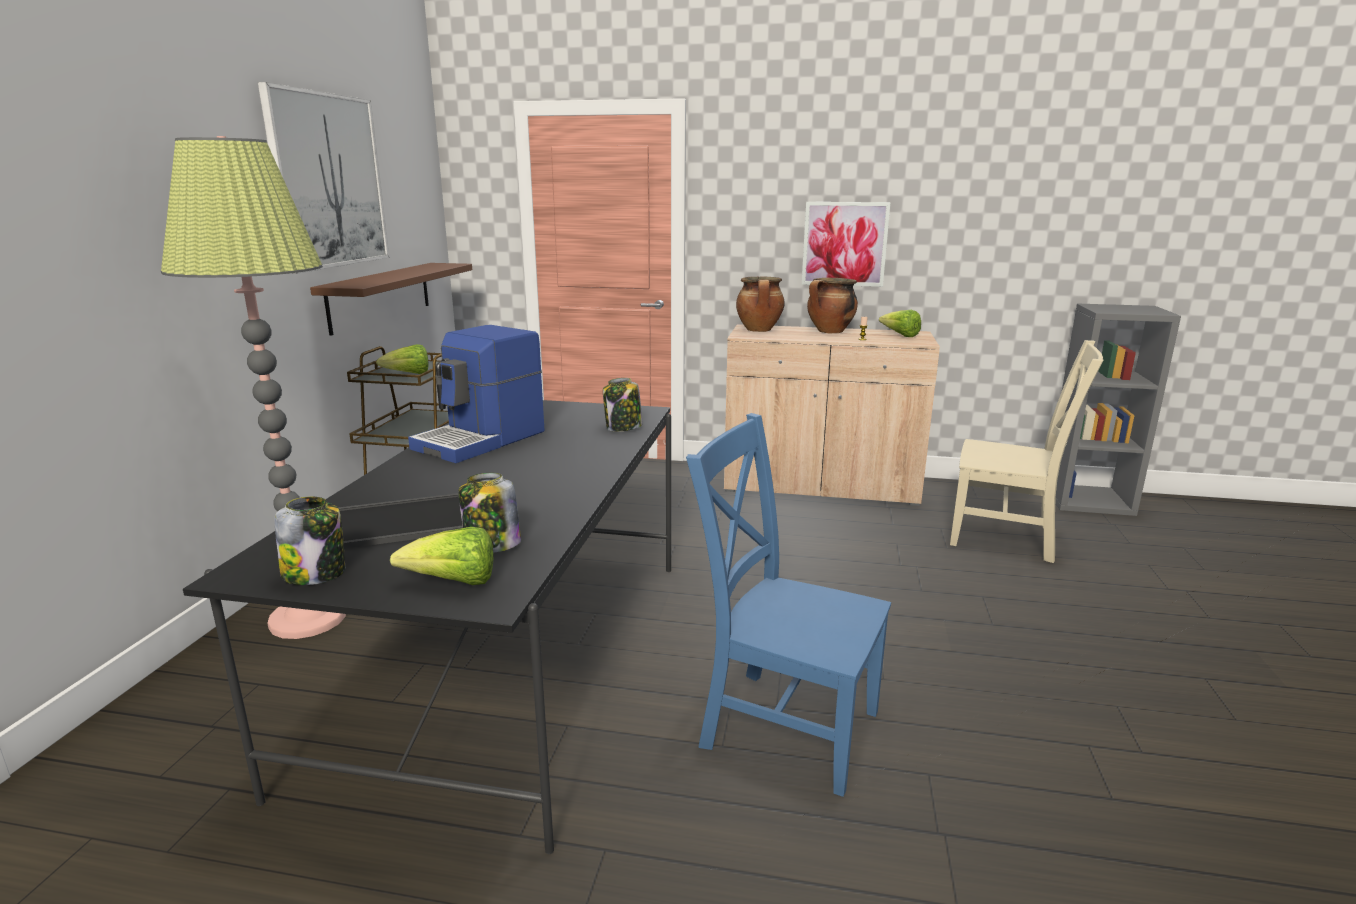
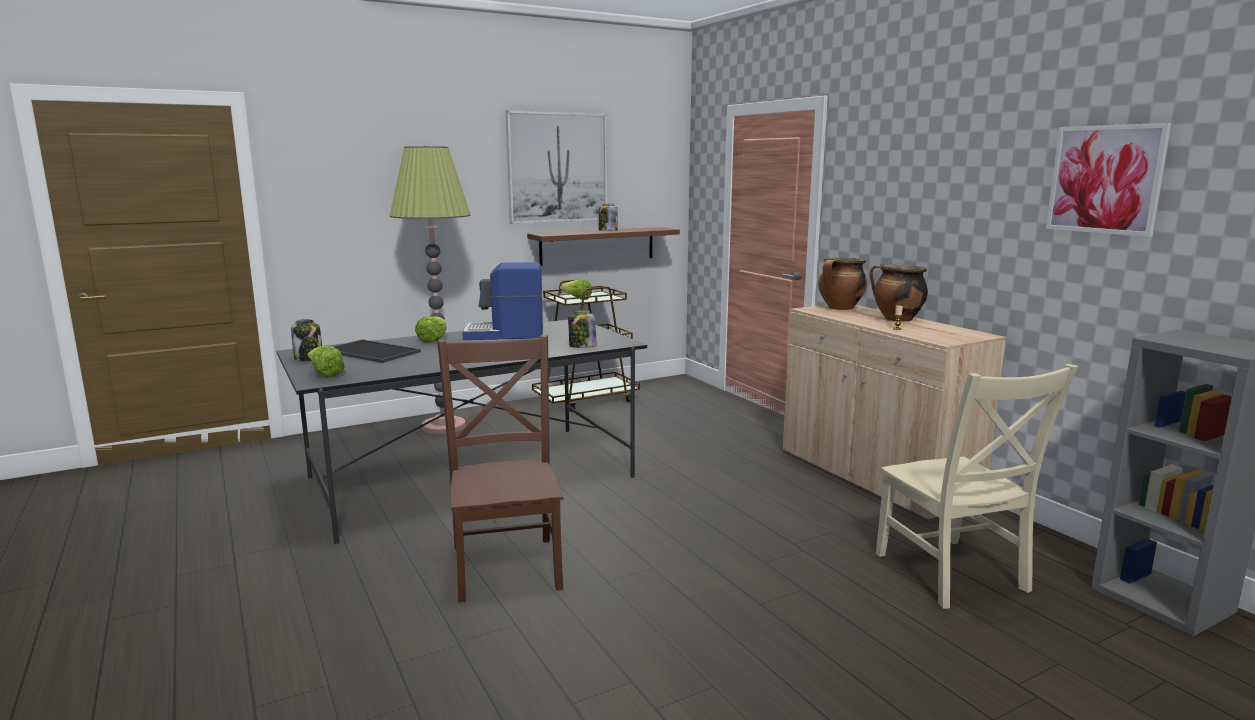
camera: 50 degrees right, 5 degrees down
(492, 545) = (371, 369): jar -> jar (608, 231)
(783, 725) = (507, 564): blue chair -> brown chair
(844, 244) = (936, 233): picture -> picture (1105, 179)
(900, 335) = (951, 333): lettuce -> lettuce (433, 340)

